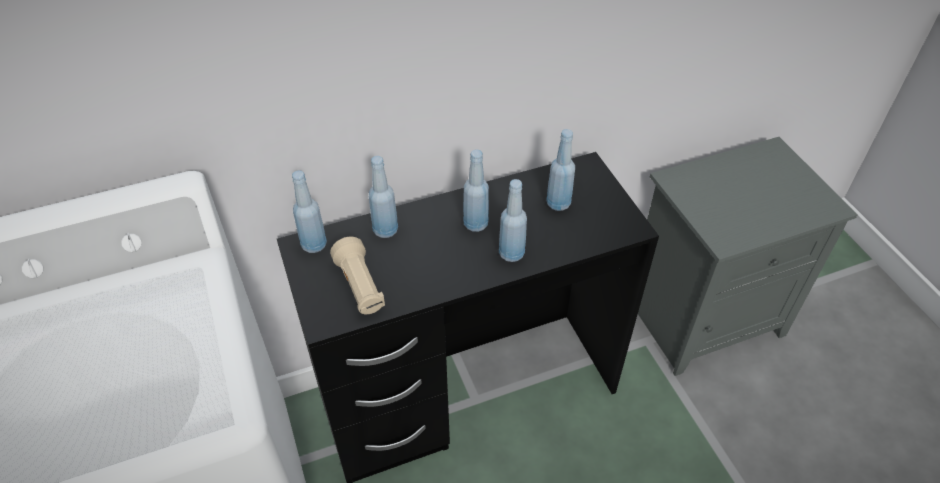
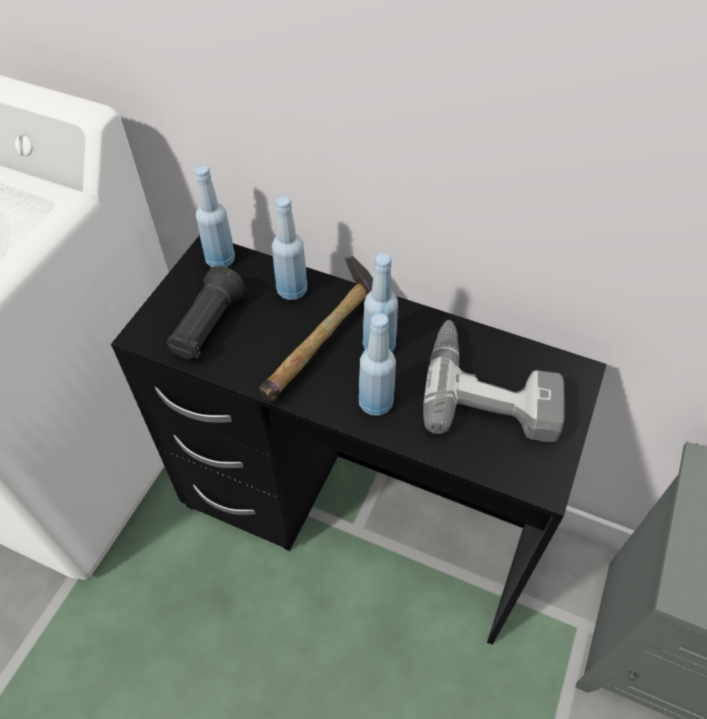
camera: 45 degrees right, 5 degrees up
(360, 287) = (208, 327): beige flashlight -> black flashlight
(444, 244) = (325, 343): none -> hammer
(558, 203) = (490, 389): blue bottle -> power drill

